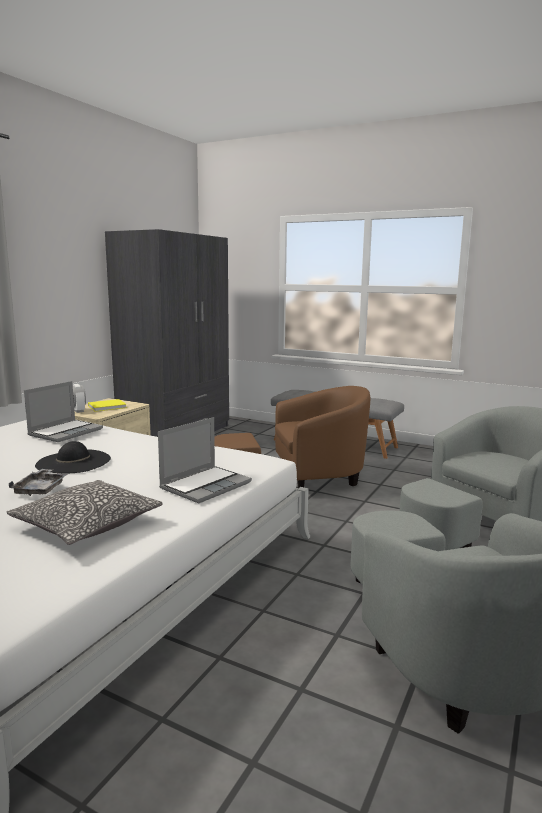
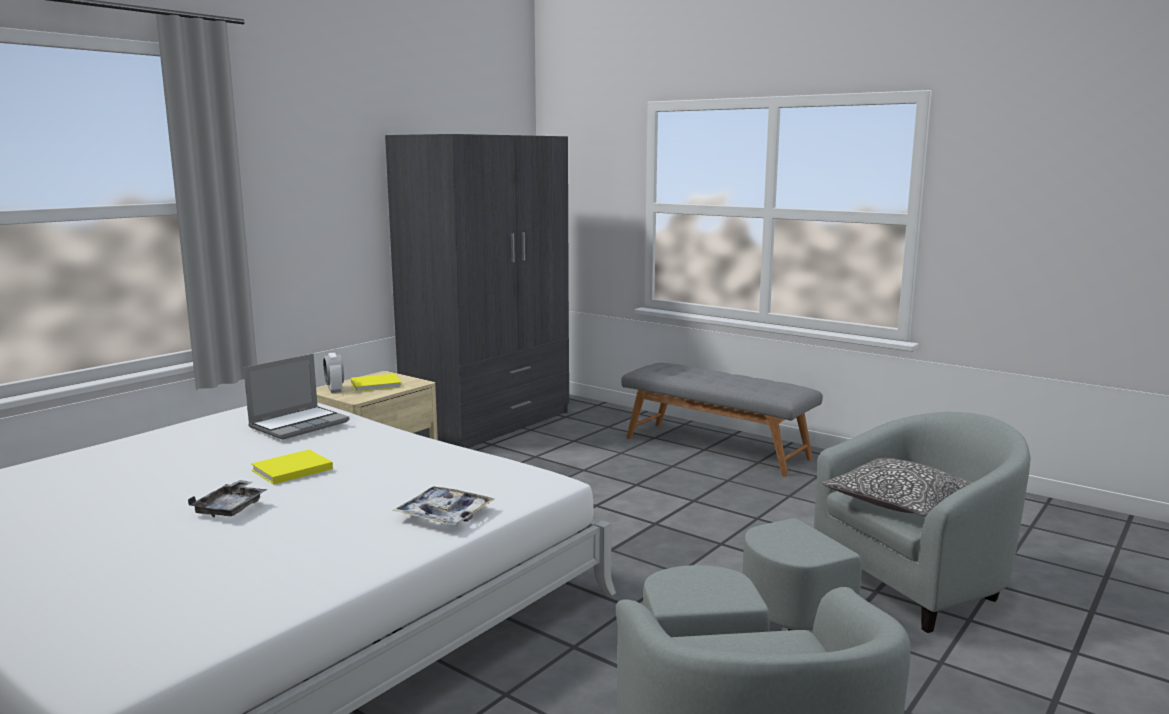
camera: 10 degrees right, 0 degrees up
(73, 462) = (290, 470): black hat -> yellow book
(87, 525) = (266, 562): pillow -> pillow (897, 501)
(206, 485) = (444, 515): laptop -> tray
(299, 478) = (639, 502): brown armchair -> none

